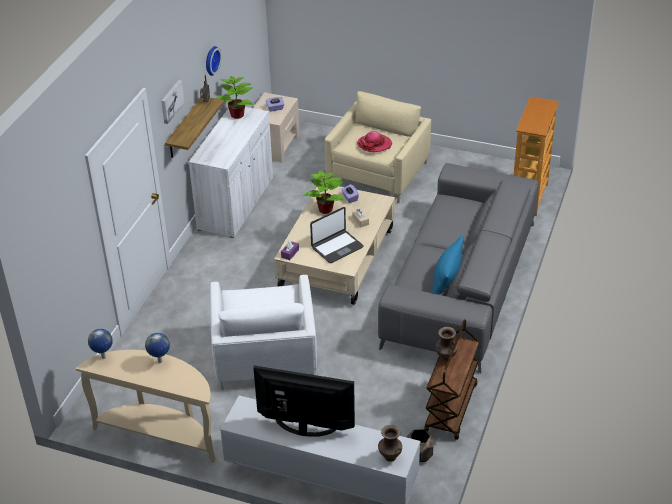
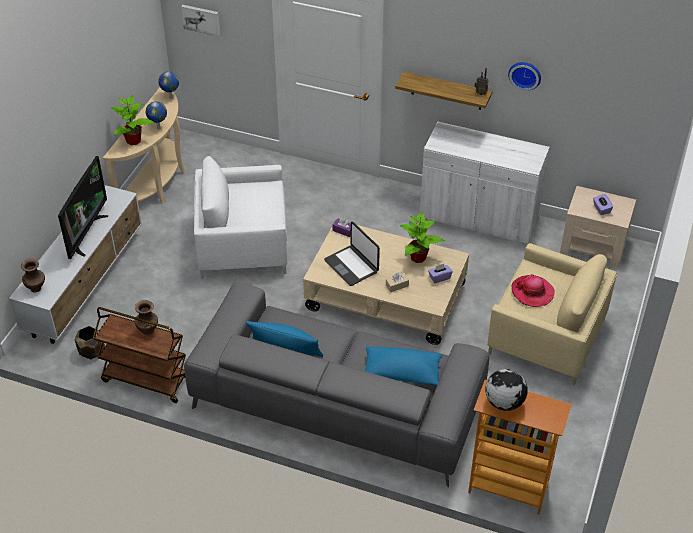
camera: 90 degrees right, 5 degrees up
(171, 101) = (428, 47): picture -> picture (201, 19)
(237, 115) = (527, 152): potted plant -> potted plant (134, 141)
(463, 215) = (401, 373): none -> blue pillow
(535, 123) = (503, 402): none -> globe

